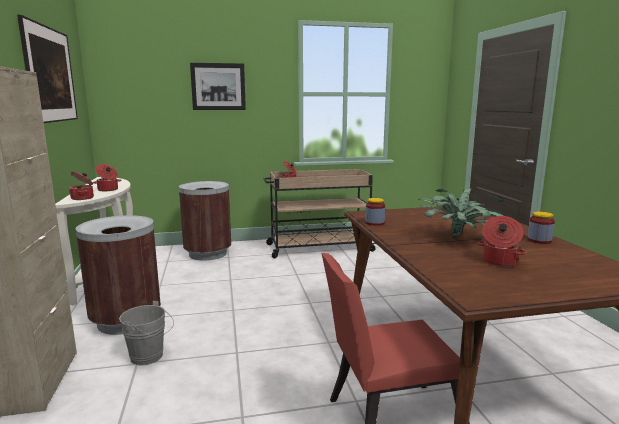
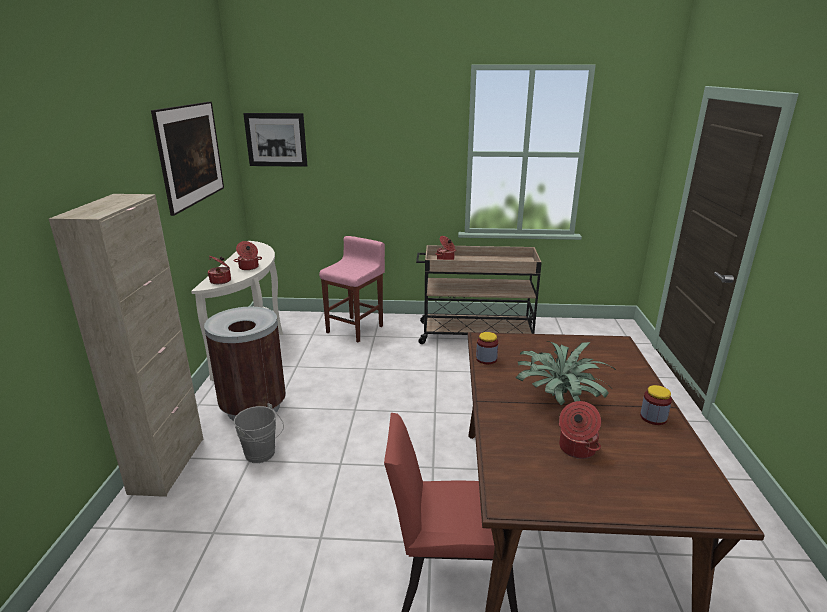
camera: 15 degrees right, 10 degrees up
(208, 254) = (355, 329): brown trash can -> pink stool
(218, 86) = (374, 145): picture -> picture (276, 140)

